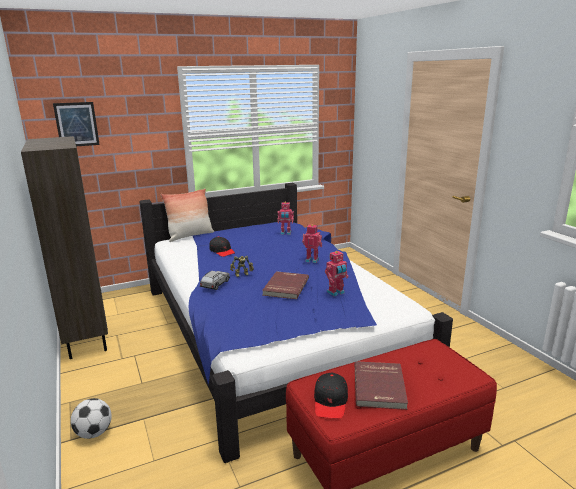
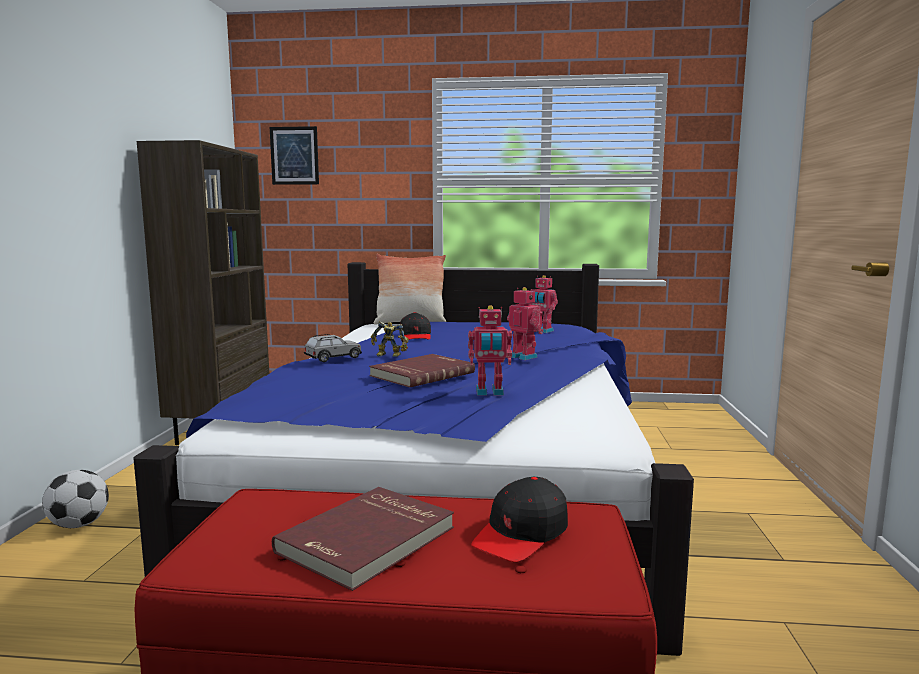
camera: 30 degrees right, 10 degrees down
(330, 401) = (247, 532): black cap -> black cap (521, 534)

